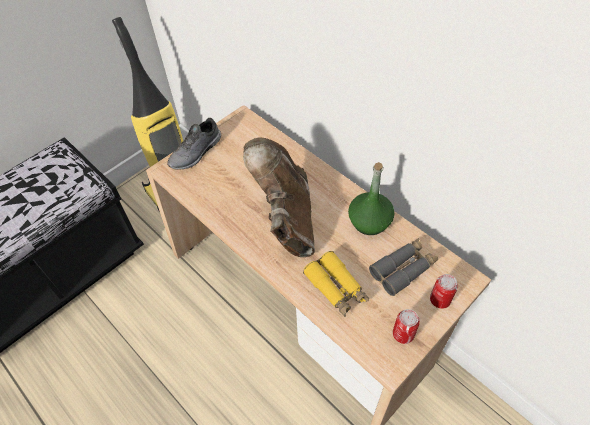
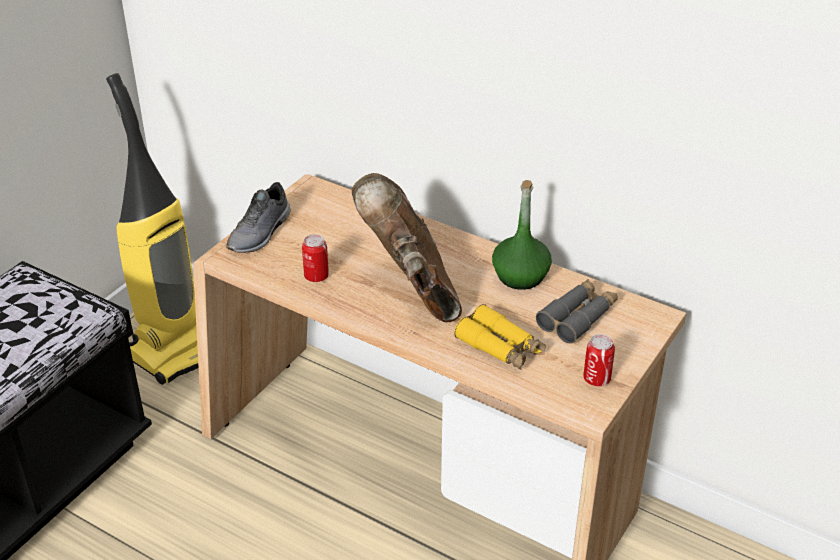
camera: 15 degrees left, 15 degrees down
(440, 300) = (631, 340): can -> can (316, 276)

